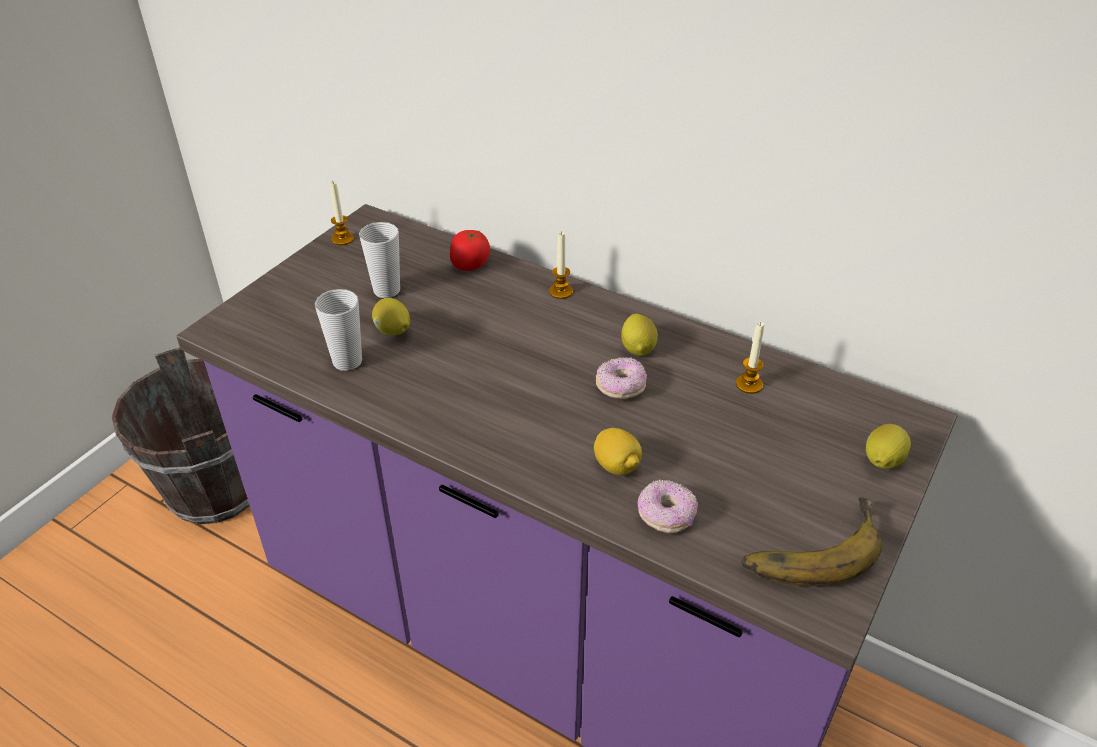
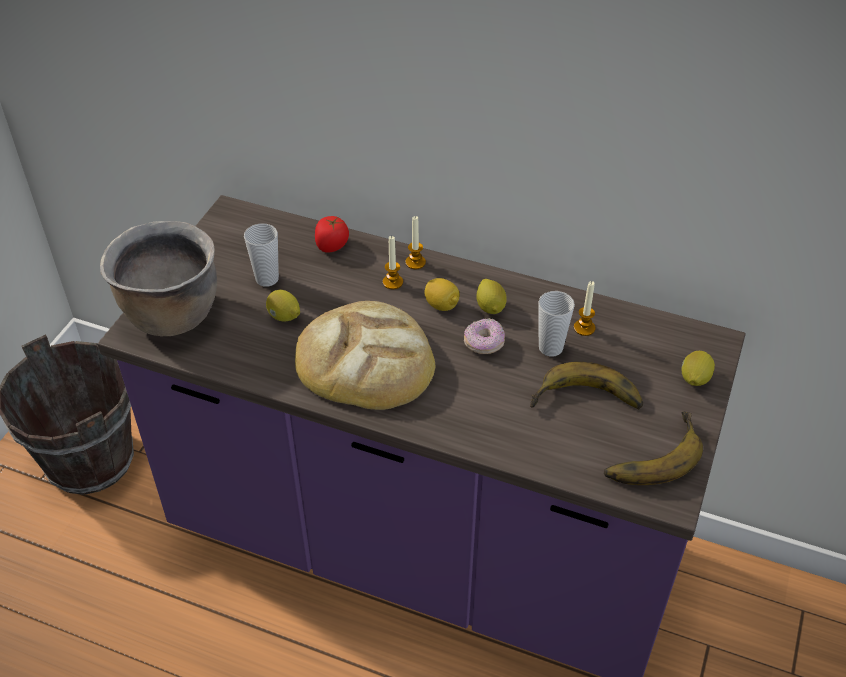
camera: 10 degrees left, 5 degrees up
(268, 314) = (171, 313): none -> brown cooking pot
(342, 239) = (212, 233): candle -> candle (392, 282)
(347, 361) = (254, 349): cup -> cup (550, 348)
(472, 390) = (365, 361): none -> bread
(616, 466) = (495, 410): lemon -> lemon (441, 305)
(666, 515) = (541, 445): donut -> none
(735, 473) = (586, 403): none -> banana

